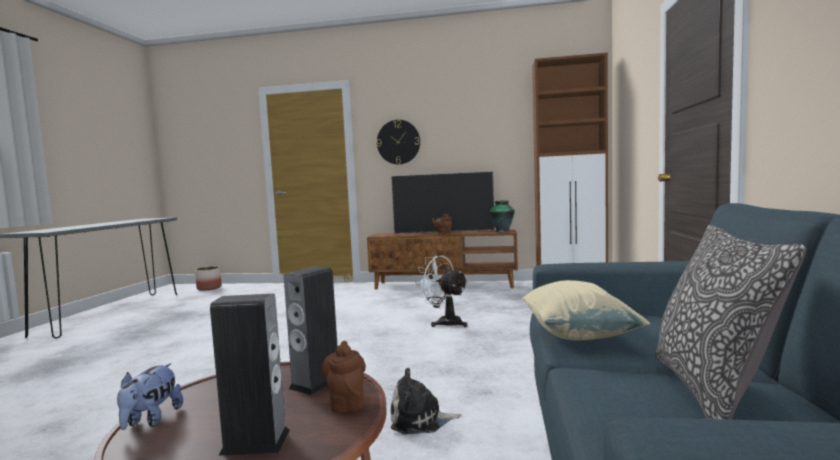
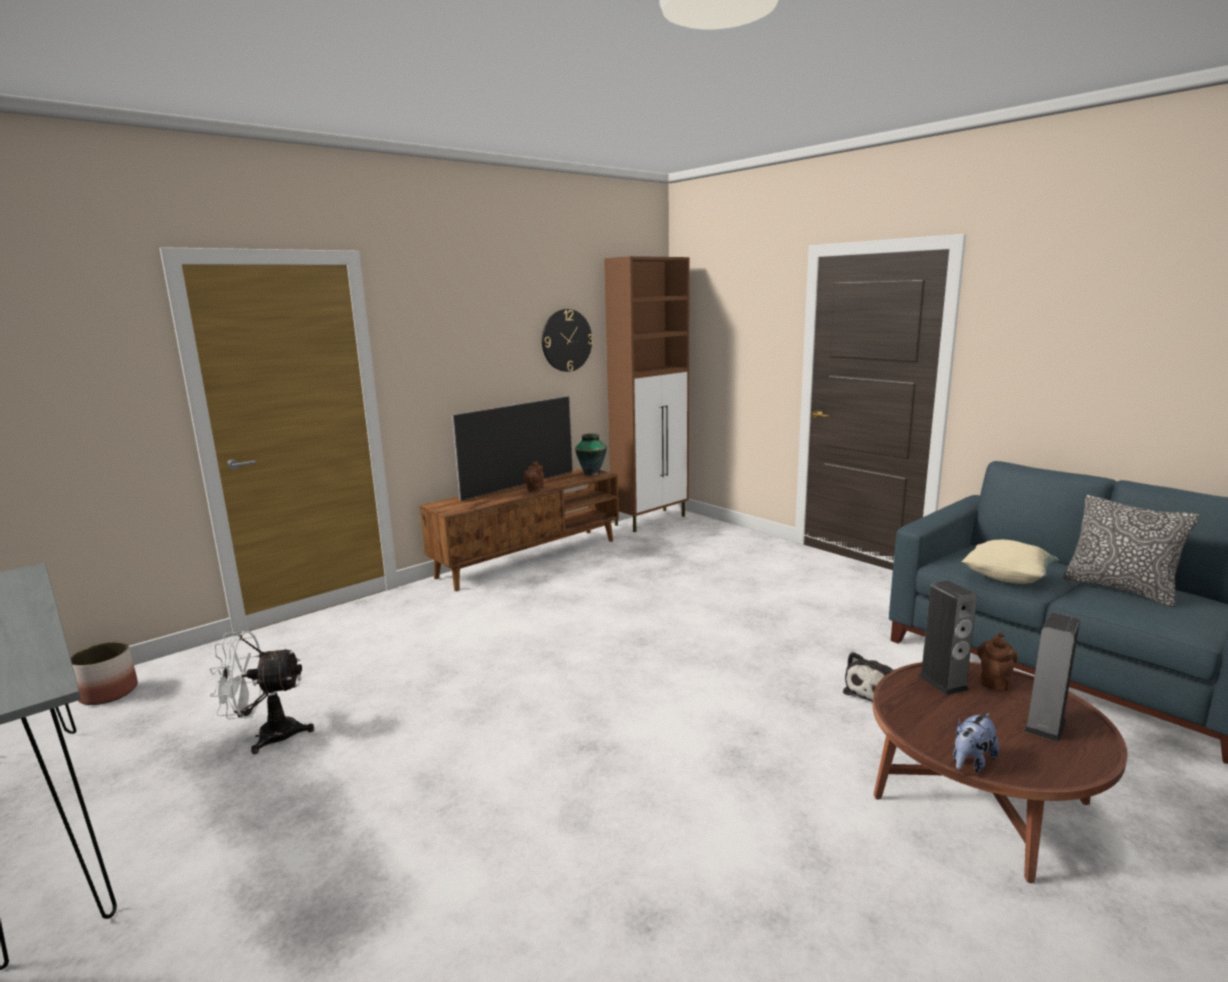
camera: 50 degrees left, 10 degrees up
(151, 420) = (971, 762): plush toy -> plush toy turned 90 degrees clockwise
(346, 402) = (994, 681): brown teapot -> brown teapot turned 90 degrees clockwise
(398, 142) = (445, 358): wall clock -> wall clock (566, 340)
(444, 322) = (661, 604): white fan -> white fan (267, 735)

